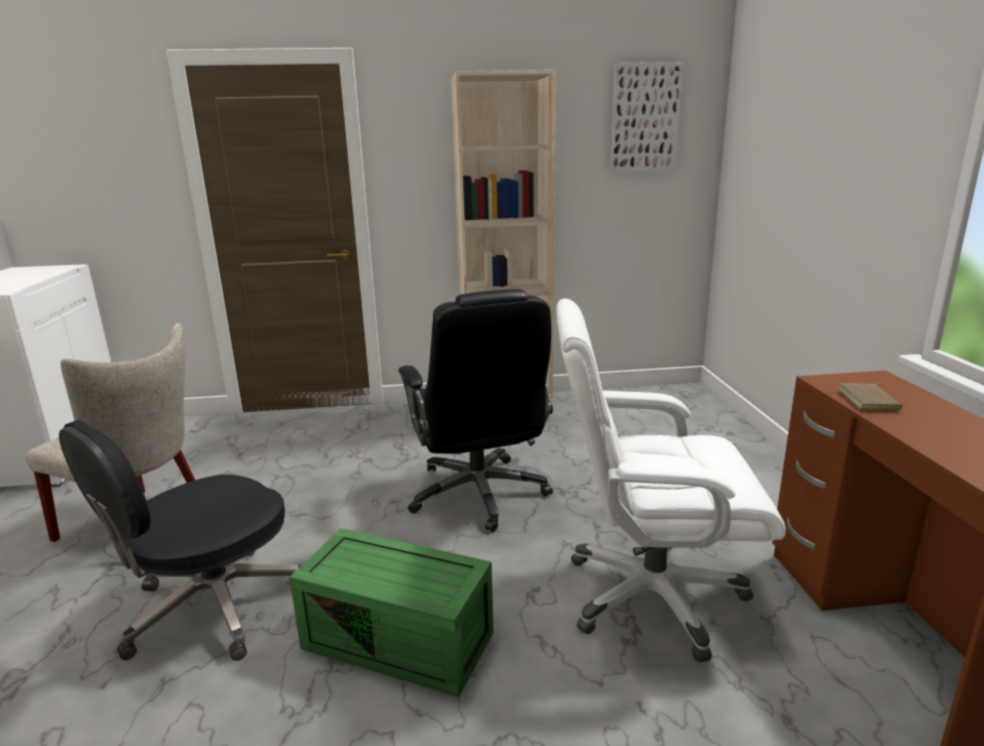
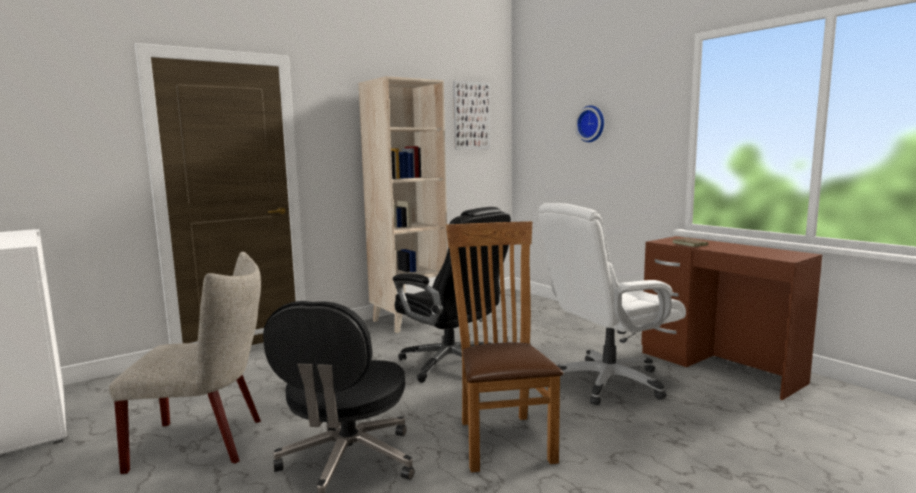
camera: 30 degrees left, 10 degrees down
(401, 639) = (502, 437): green storage box -> brown chair
(818, 136) = (591, 124): none -> wall clock

